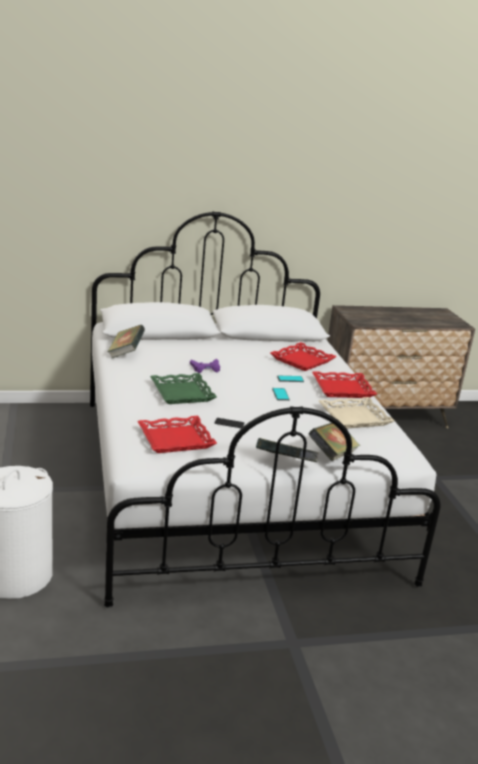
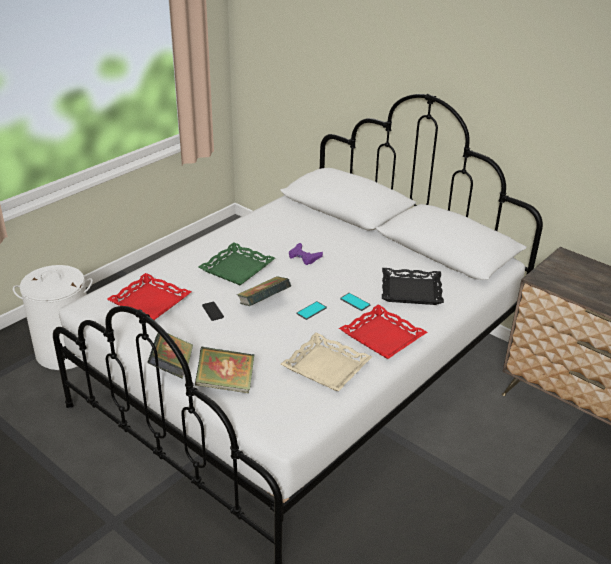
camera: 55 degrees right, 10 degrees up
(126, 353) = (272, 216): book -> book (263, 304)
(302, 360) = (411, 291): red tray -> black tray

